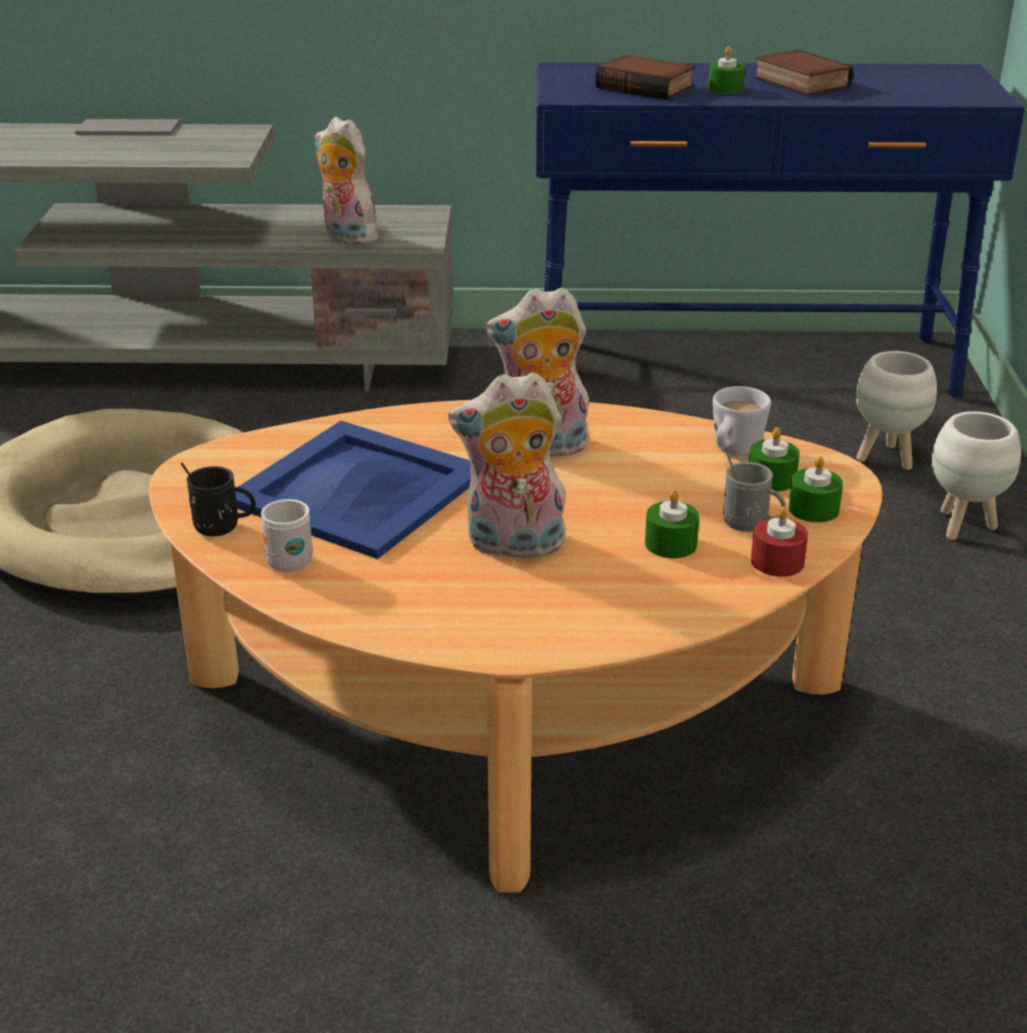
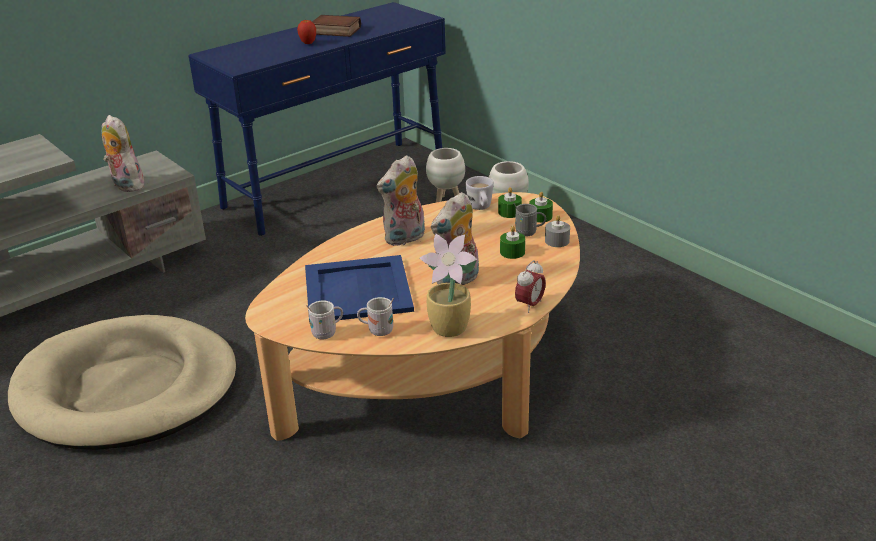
camera: 40 degrees left, 0 degrees up
(223, 528) = (327, 332): black mug -> white mug
(346, 237) = (125, 185): plush toy -> plush toy turned 45 degrees clockwise
(383, 613) = (451, 329): none -> potted plant
(558, 642) = (529, 305): none -> alarm clock
(647, 87) = (270, 52): book -> none
(725, 89) = (308, 43): green candle -> apple
(777, 561) = (557, 241): red candle -> grey candle

